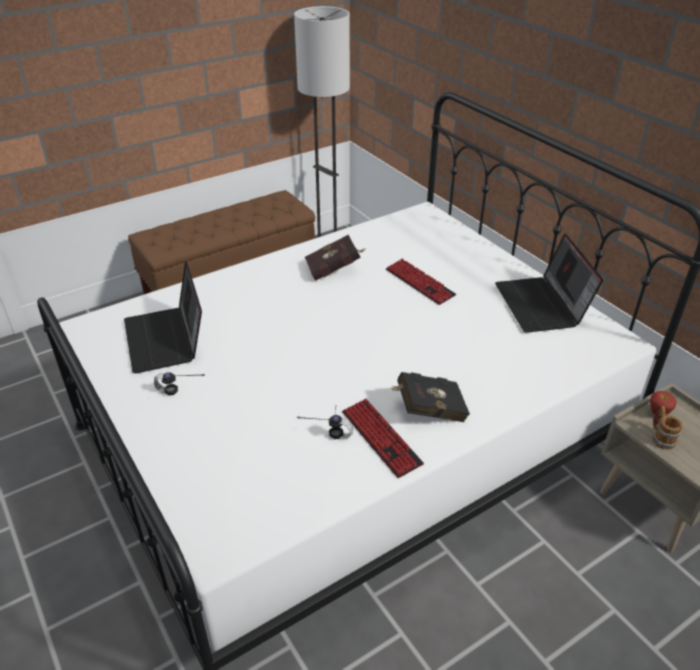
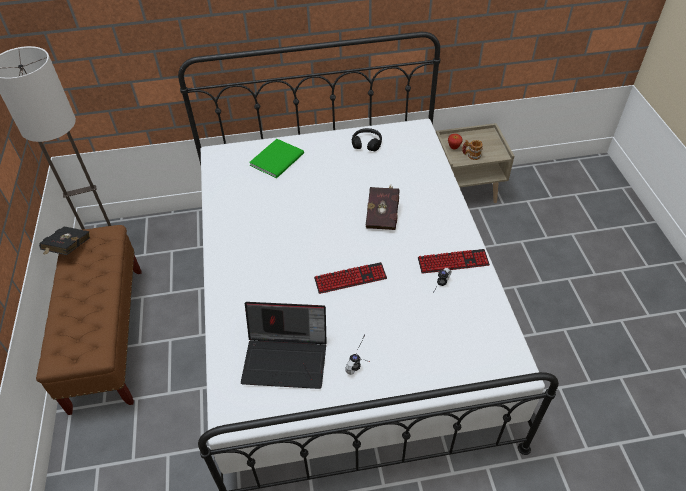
camera: 65 degrees left, 10 degrees up
(335, 270) = (258, 229): red book -> red book (383, 215)
(419, 283) = (306, 189): keyboard -> keyboard (350, 278)
(428, 410) = (437, 232): black book -> black book (67, 249)
(452, 251) = (279, 159): none -> green book
(542, 305) = (367, 143): laptop -> black headphones

